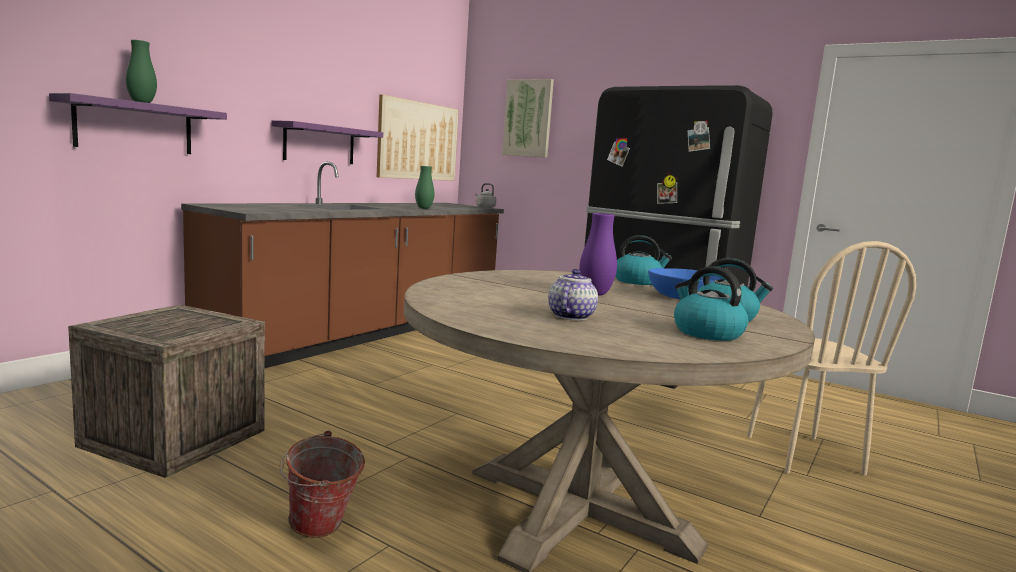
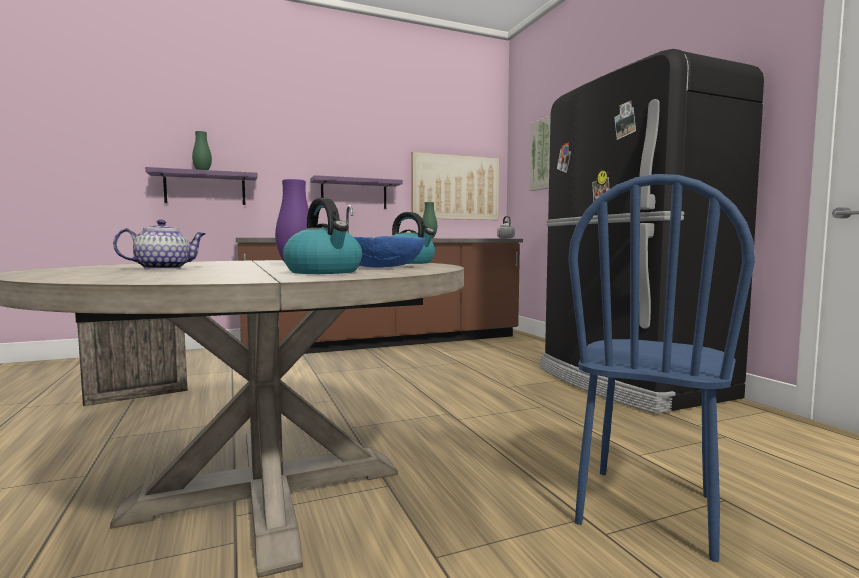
camera: 35 degrees right, 5 degrees down
(320, 531) = (75, 455): bucket -> none
(706, 333) = (210, 275): kettle -> none
(802, 454) = (647, 509): beige chair -> blue chair

